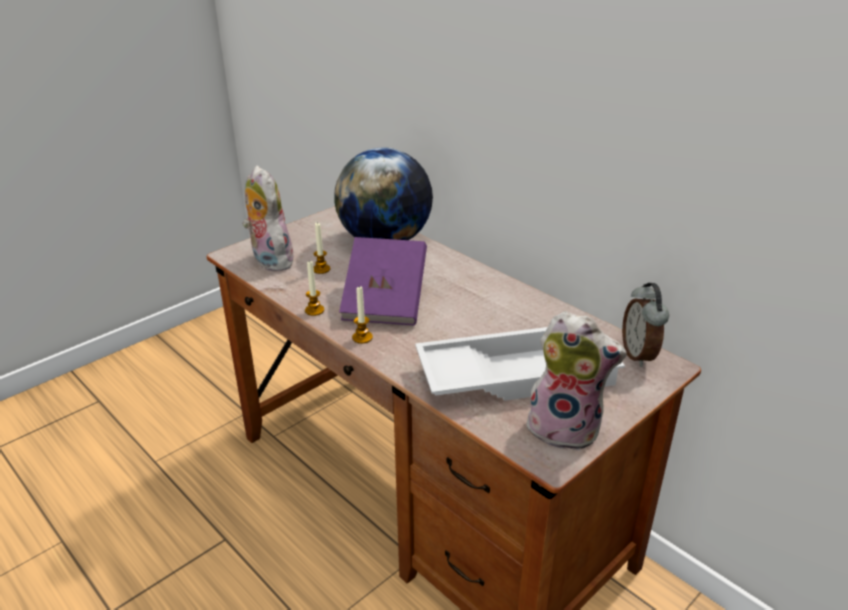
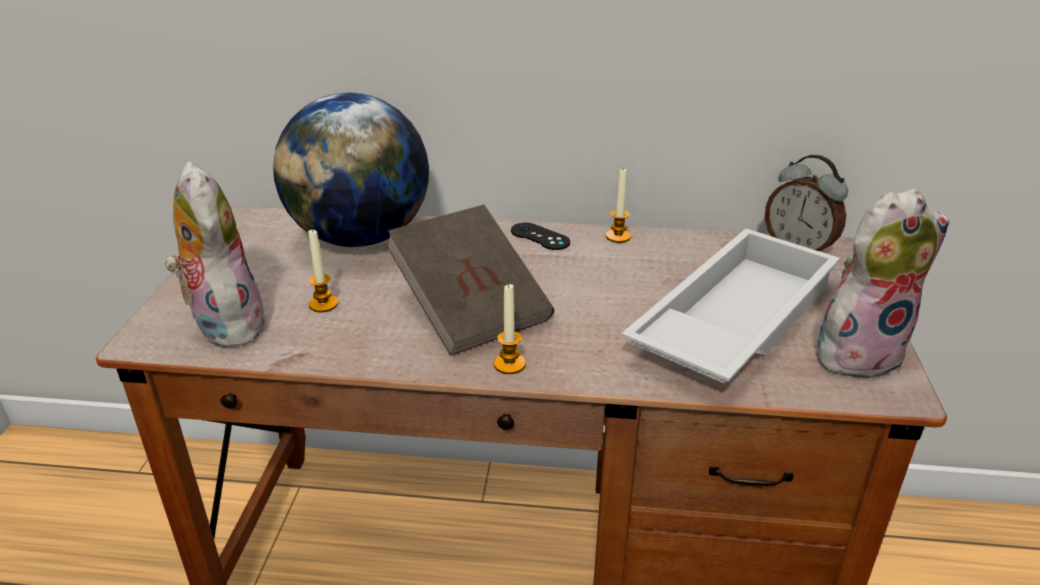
camera: 40 degrees left, 0 degrees up
(269, 260) = (224, 324): plush toy -> plush toy turned 45 degrees clockwise
(314, 310) = (394, 360): candle -> candle (618, 237)
(385, 301) = (471, 308): purple book -> brown book
(481, 278) = (540, 237): none -> black game controller

